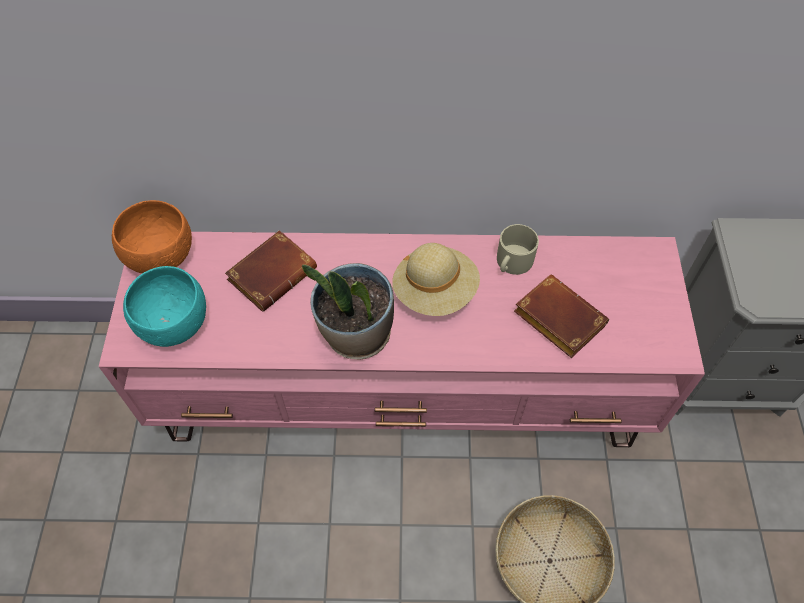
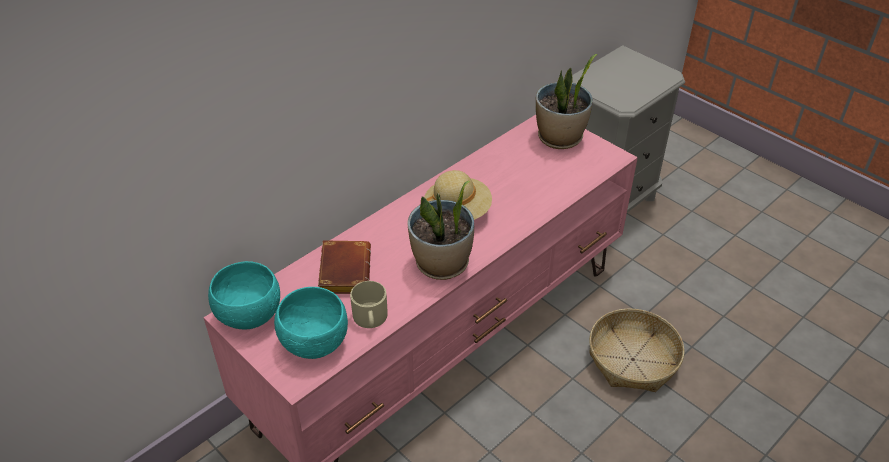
camera: 45 degrees left, 15 degrees down
(161, 258) = (250, 316): orange bowl -> turquoise bowl
(512, 262) = (480, 171): beige mug -> beige mug (370, 318)
(556, 319) = (539, 182): brown book -> none
(642, 285) = (560, 138): none -> potted plant

